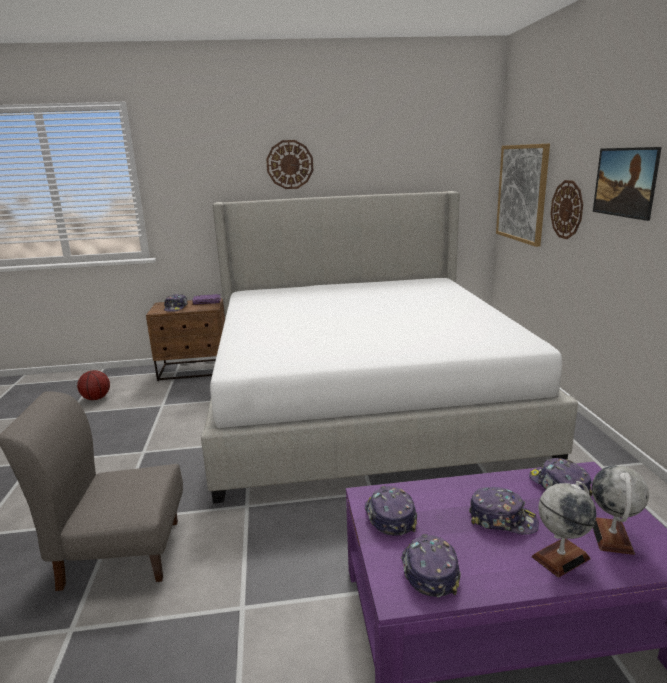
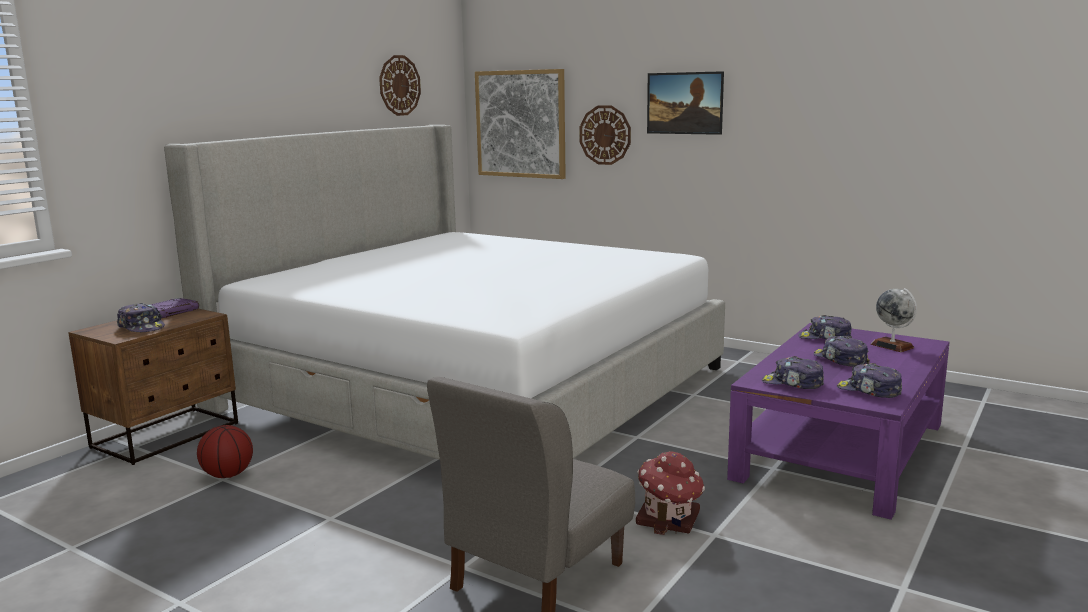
camera: 50 degrees left, 5 degrees down
(96, 398) = (71, 517): basketball -> basketball (228, 475)
(248, 572) = (669, 519): none -> toy house
(290, 164) = (260, 87): wall clock -> wall clock (399, 85)
(502, 519) = (840, 360): cap -> cap turned 90 degrees counterclockwise
(560, 557) = (896, 361): globe -> none

